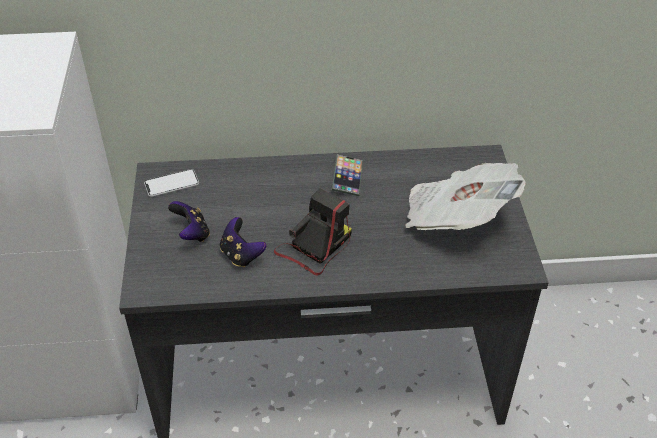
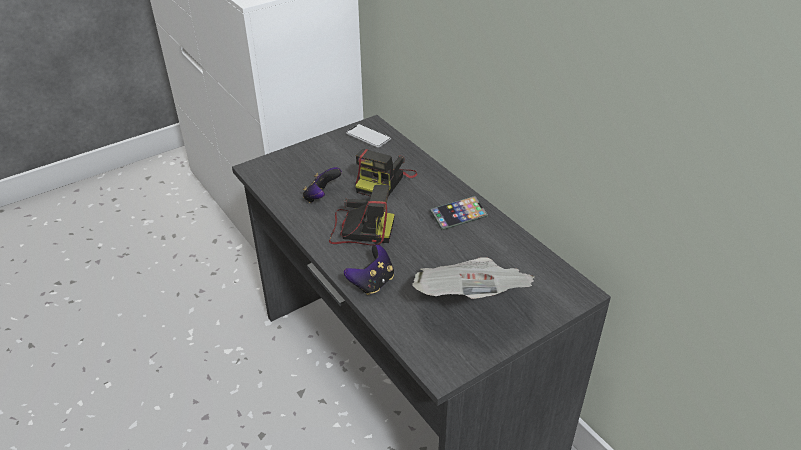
camera: 60 degrees right, 5 degrees down
(192, 233) = (325, 166): game controller -> game controller (372, 283)
(256, 202) = (384, 181): none -> camera

